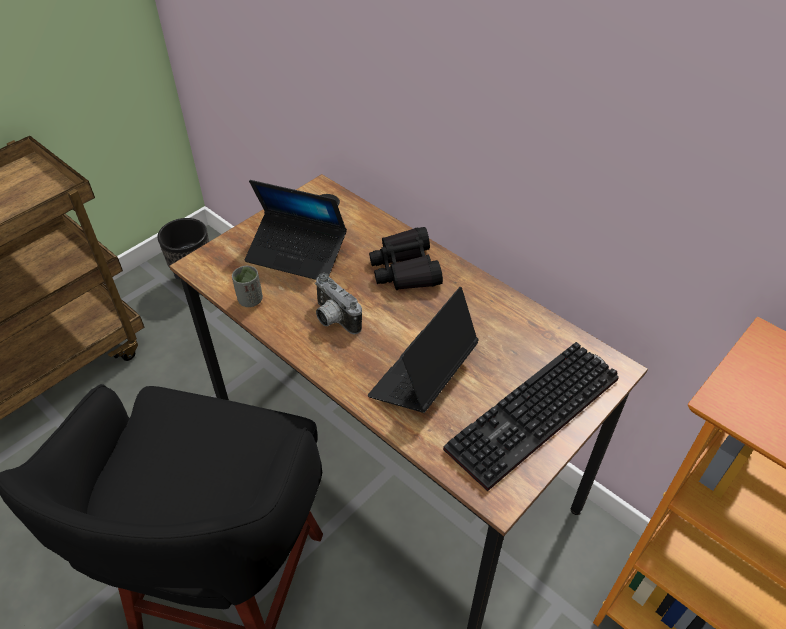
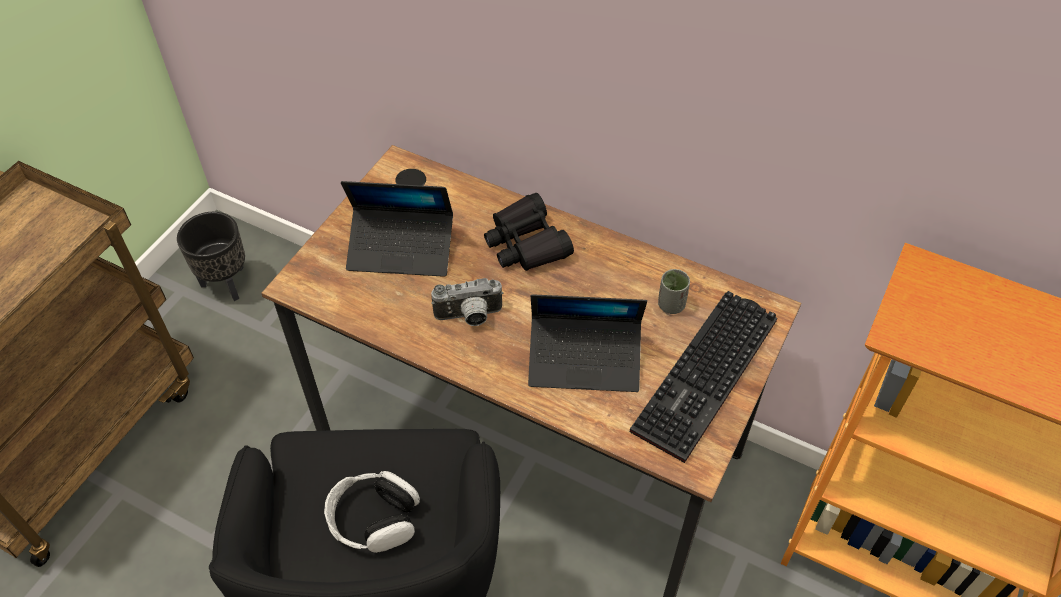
camera: 15 degrees left, 5 degrees up
(191, 476) = (374, 519): none -> headphones
(250, 300) = (370, 314): grey cup -> grey cup (671, 305)
(333, 319) = (469, 317): camera -> camera turned 45 degrees counterclockwise
(423, 376) = (584, 360): laptop -> laptop turned 105 degrees counterclockwise

